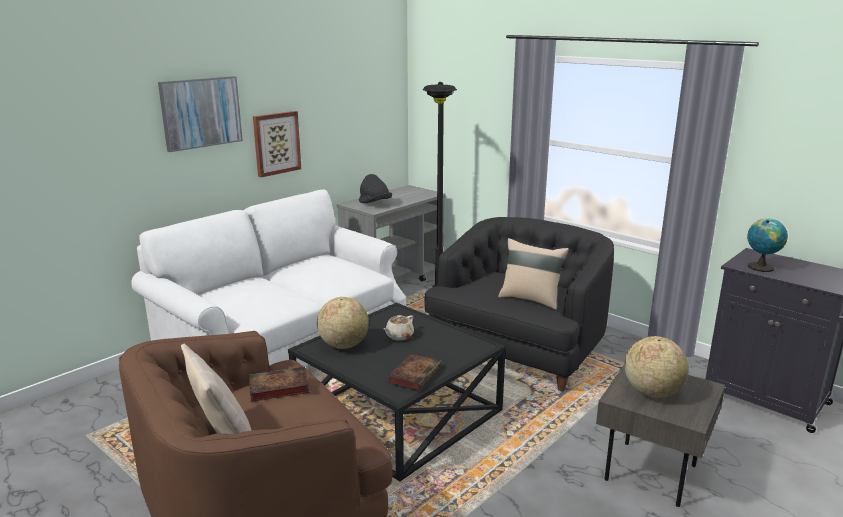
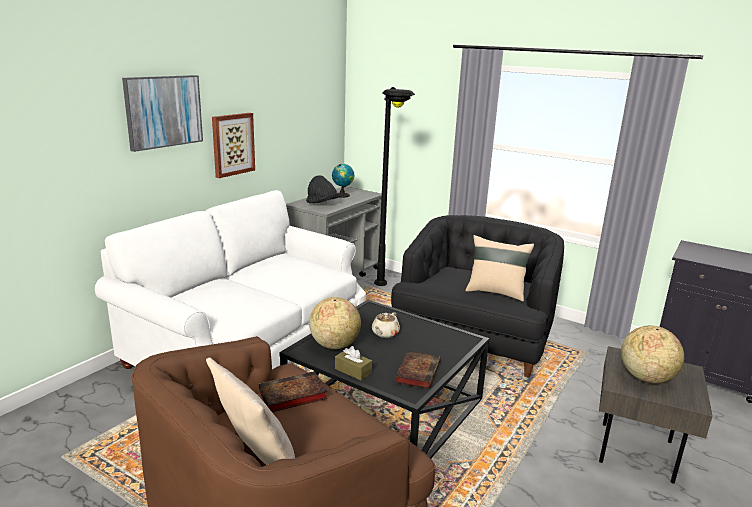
camera: 10 degrees left, 0 degrees up
(351, 370) = (353, 371): none -> brown tissue box
(761, 267) = (705, 257): globe -> globe (342, 195)

